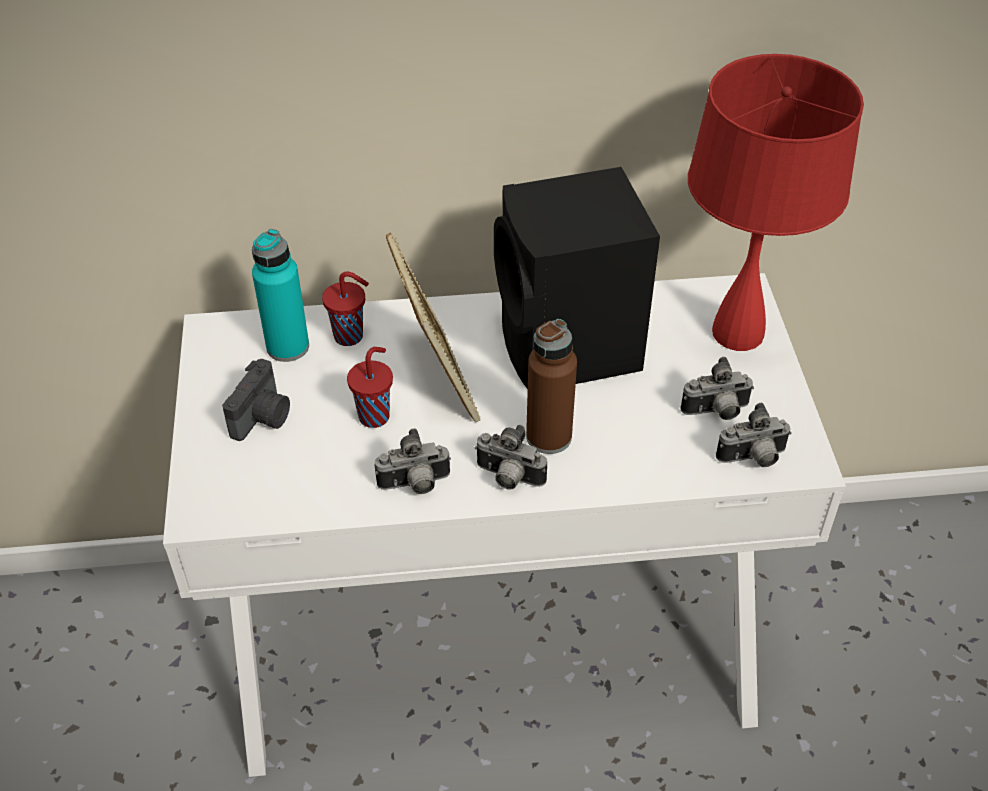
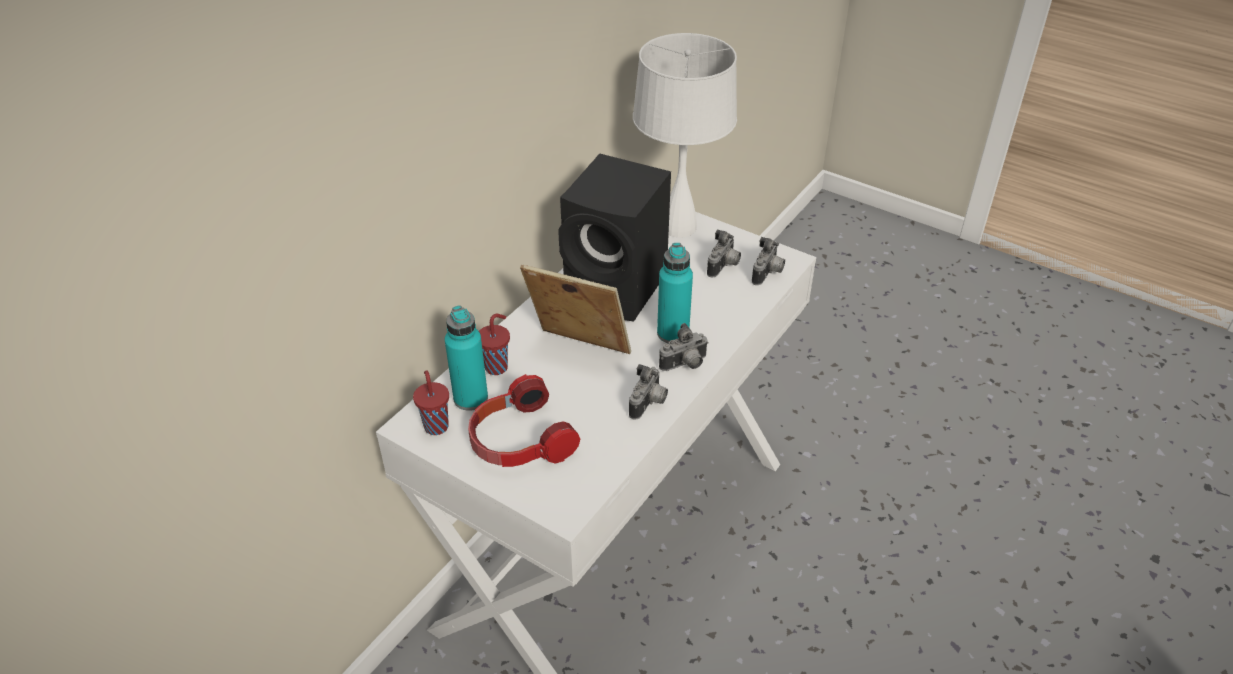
camera: 50 degrees left, 5 degrees down
(263, 418) = (518, 441): camera -> headphones
(375, 415) = (576, 391): red cup -> red cup (436, 425)
(549, 437) = (673, 333): brown bottle -> turquoise bottle
(736, 332) = (678, 227): red table lamp -> white table lamp

